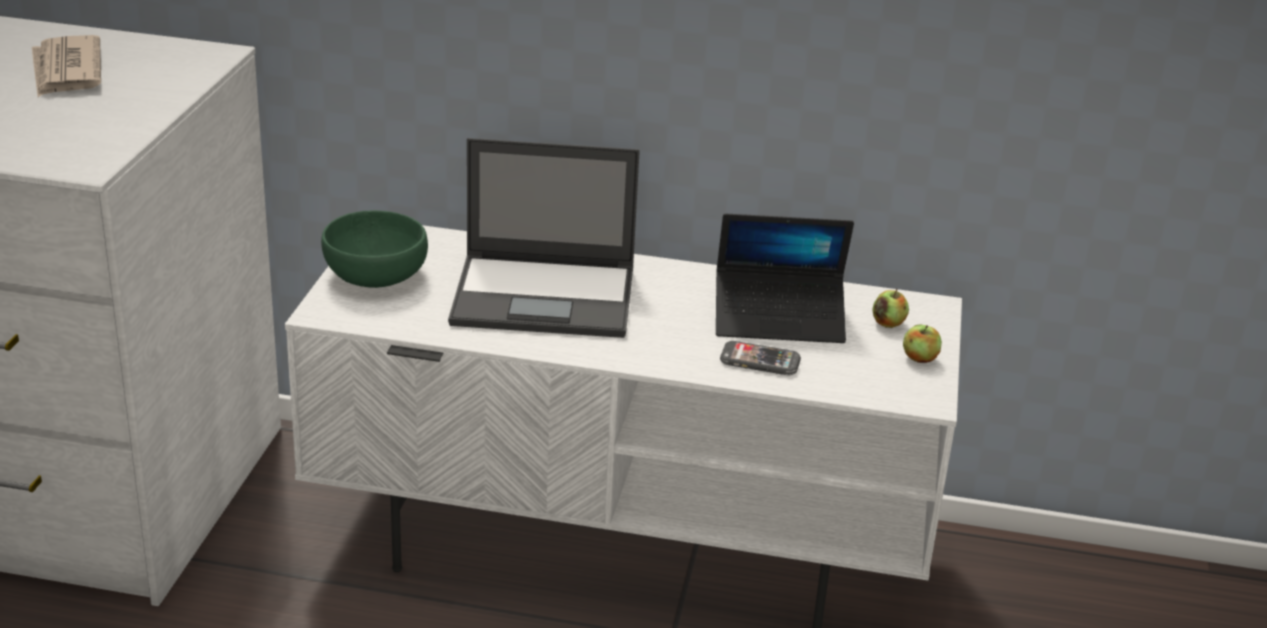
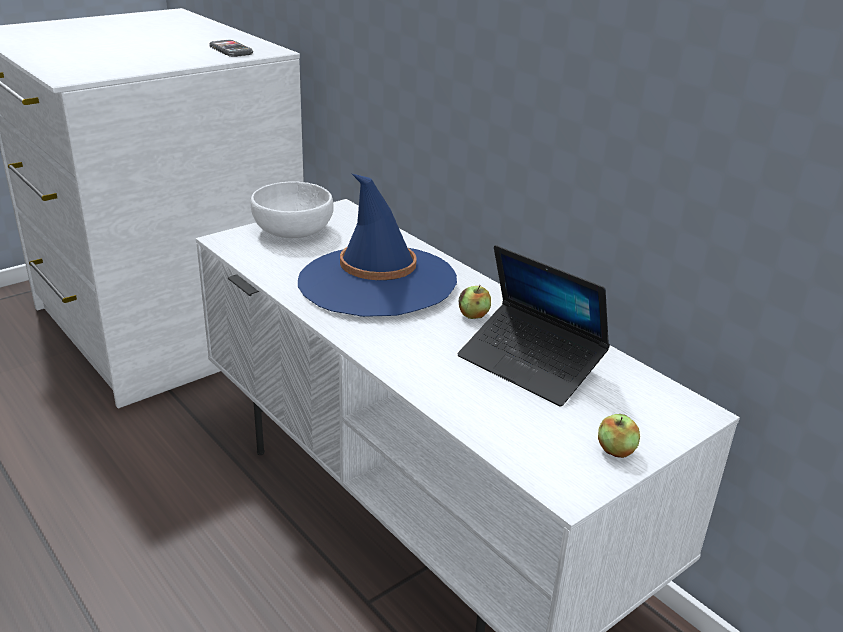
camera: 40 degrees right, 0 degrees up
(66, 71) = (173, 41): newspaper -> none
(374, 276) = (292, 231): green bowl -> white bowl
(546, 297) = (377, 281): laptop -> blue hat
(760, 361) = (463, 389): phone -> phone (231, 50)
(888, 323) = (628, 408): apple -> apple (473, 315)

